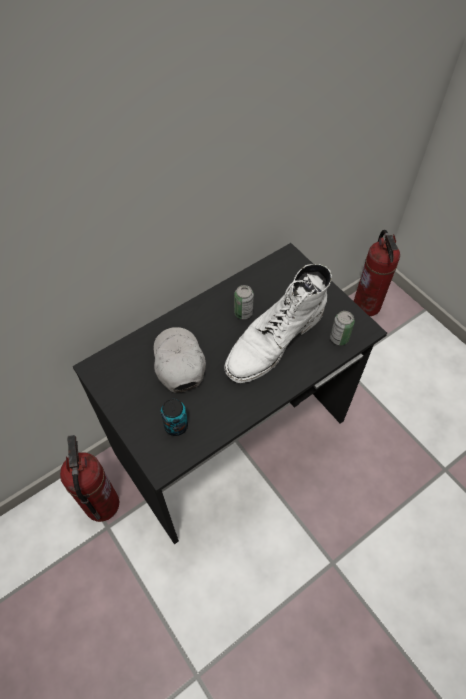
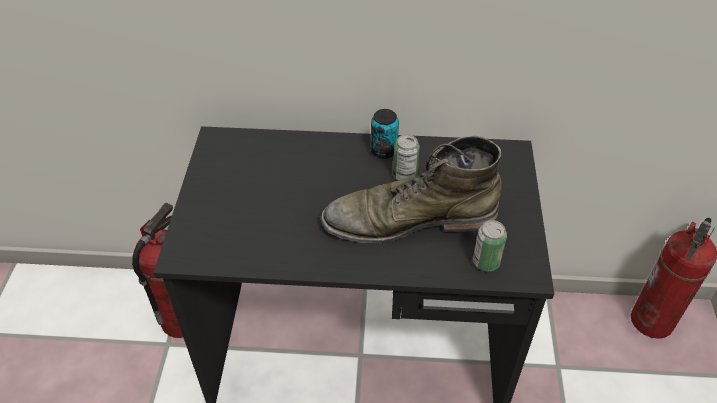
camera: 40 degrees right, 10 degrees down
(176, 426) = (230, 231): can -> can (383, 151)
(179, 362) = (293, 180): white cap -> none
(274, 341) = (409, 219): white boot -> green boot

